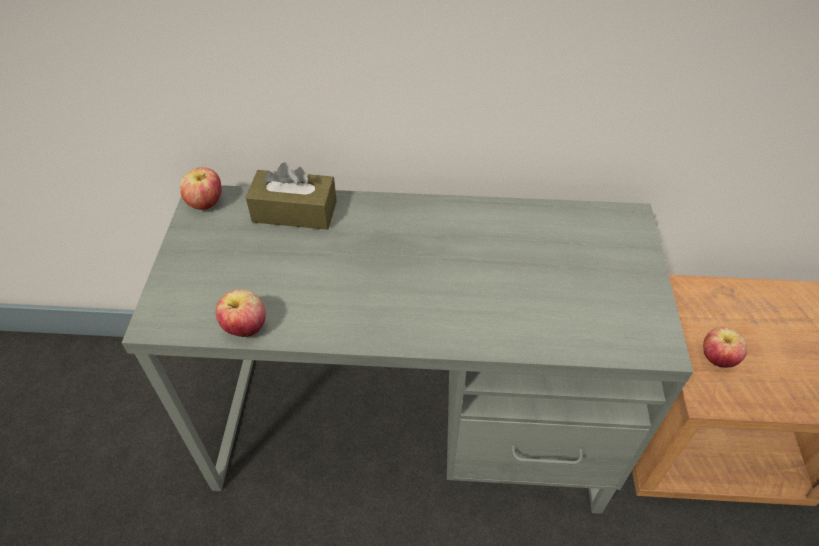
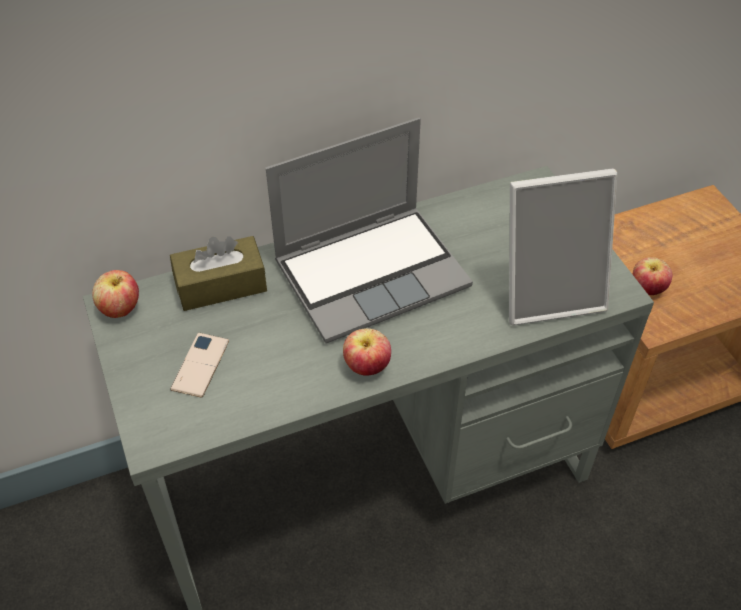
camera: 25 degrees left, 0 degrees up
(235, 271) = (200, 365): none -> phone
(245, 327) = (247, 413): apple -> apple (367, 366)
(428, 245) = (372, 272): none -> laptop
(585, 321) = (549, 292): none -> picture frame

